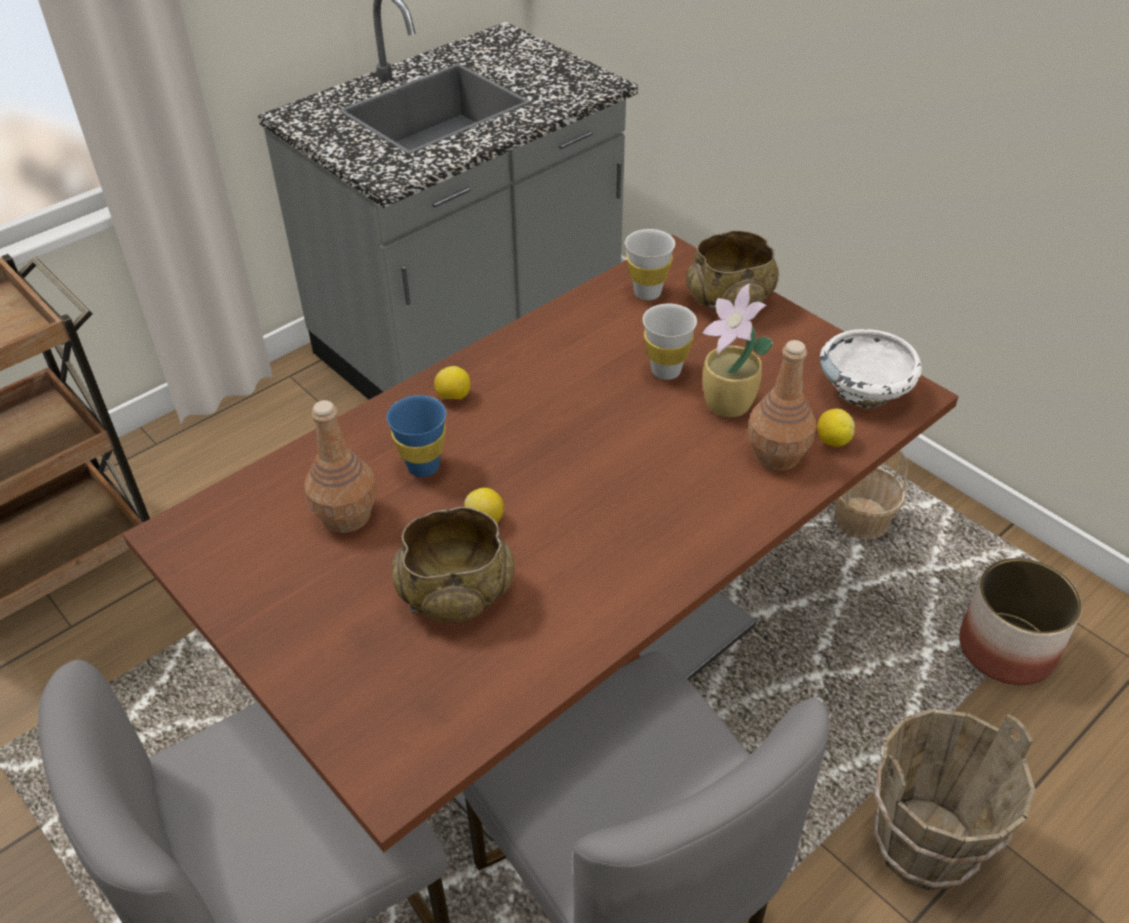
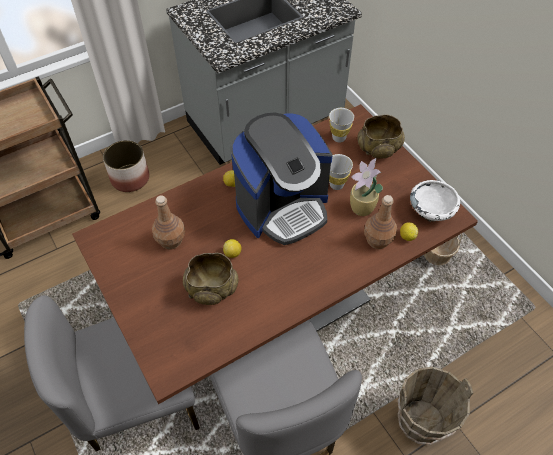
camera: 10 degrees right, 10 degrees up
(423, 466) = (210, 220): blue cup -> none
(568, 423) = (282, 207): none -> coffee machine
(1005, 649) = (489, 334): planter -> planter (129, 178)

